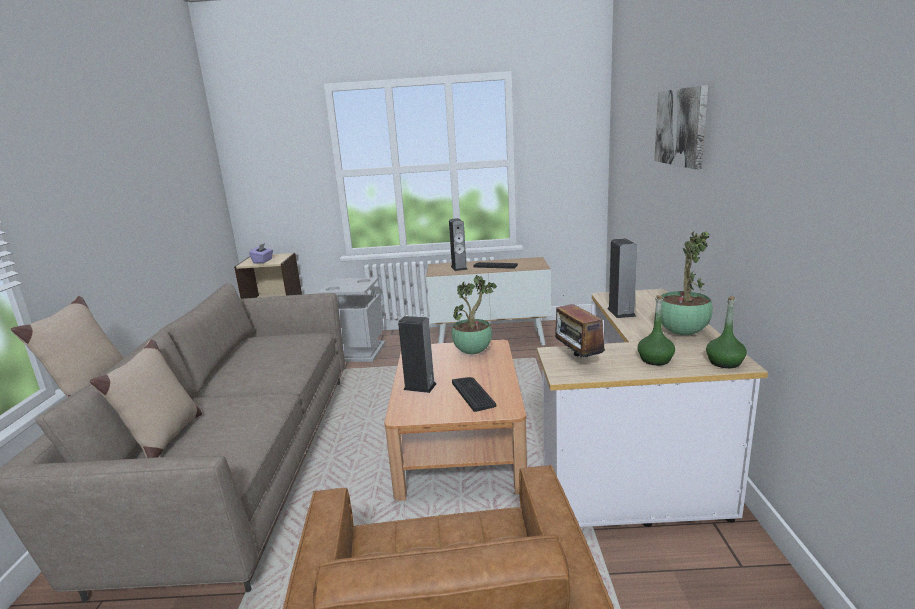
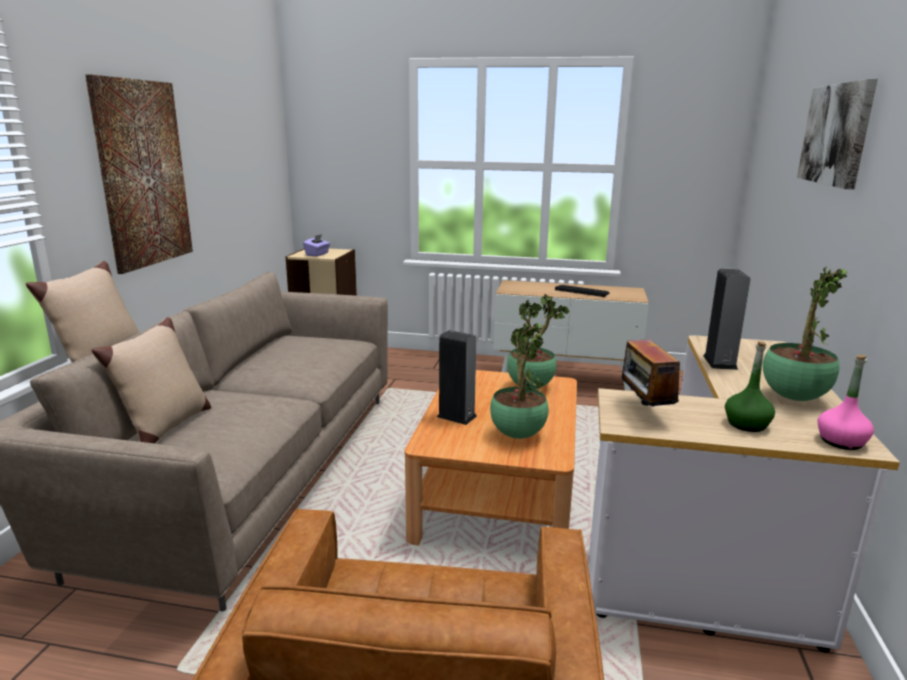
camera: 10 degrees right, 0 degrees up
(100, 211) = (143, 174): none -> picture
(357, 351) = (408, 371): grey trash can -> none
(459, 268) = (537, 288): speaker -> none
(473, 394) = (517, 434): keyboard -> potted plant
(724, 362) = (841, 441): green bottle -> pink bottle

